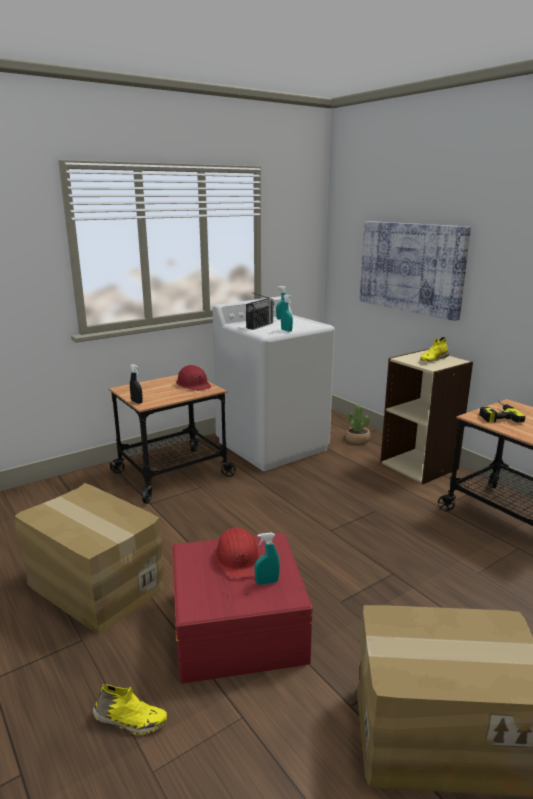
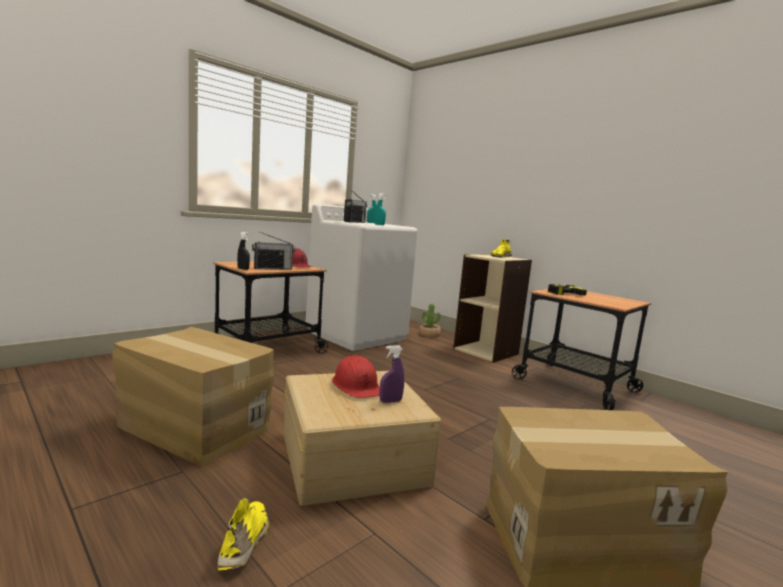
camera: 10 degrees left, 10 degrees down
(129, 720) = (245, 542): yellow shoe -> yellow shoe turned 90 degrees counterclockwise
(168, 397) = (273, 269): none -> radio
(238, 625) = (353, 457): red storage box -> beige storage box
(267, 582) = (390, 401): turquoise spray bottle -> purple spray bottle
(412, 267) = (478, 189): picture -> none

